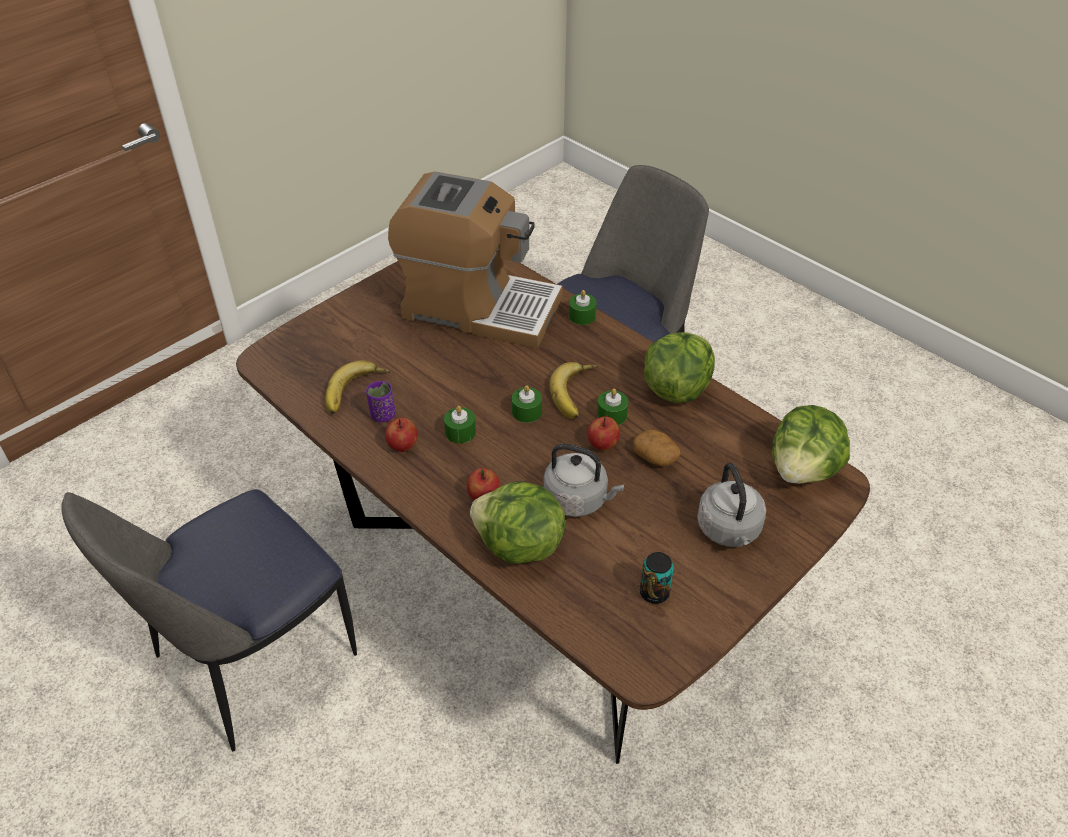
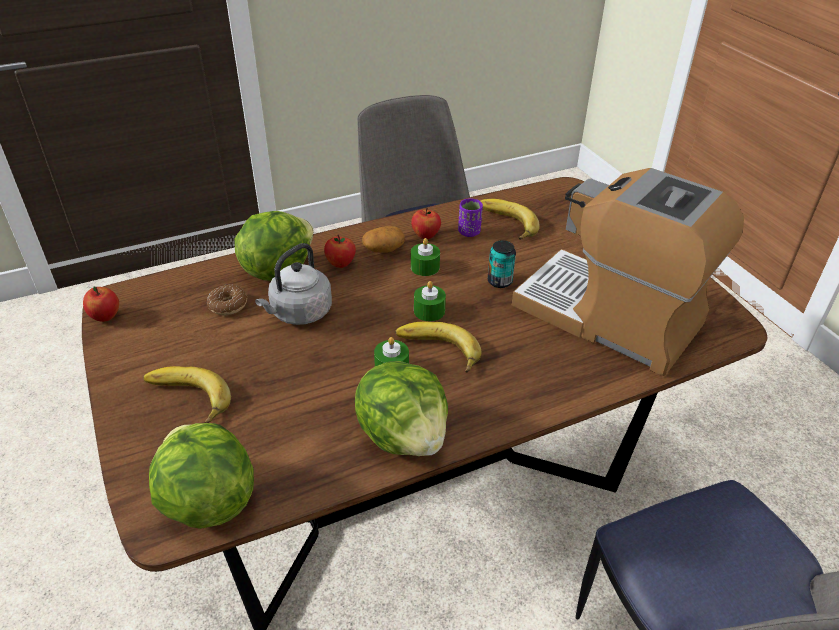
camera: 110 degrees right, 5 degrees down
(479, 307) = (610, 317): coffee machine -> coffee machine turned 90 degrees clockwise
(582, 316) = (571, 394): green candle -> none
(596, 561) = (228, 305): none -> donut
(602, 445) = (354, 348): apple -> apple (105, 316)
(654, 592) = (170, 327): can -> can (499, 281)
(656, 457) = (313, 380): potato -> potato (383, 249)
(729, 531) = (185, 400): grey kettle -> banana

